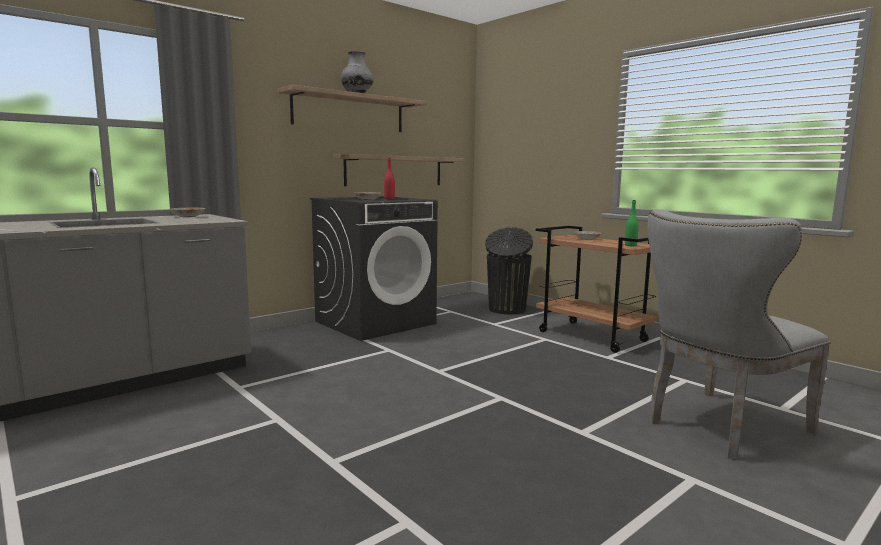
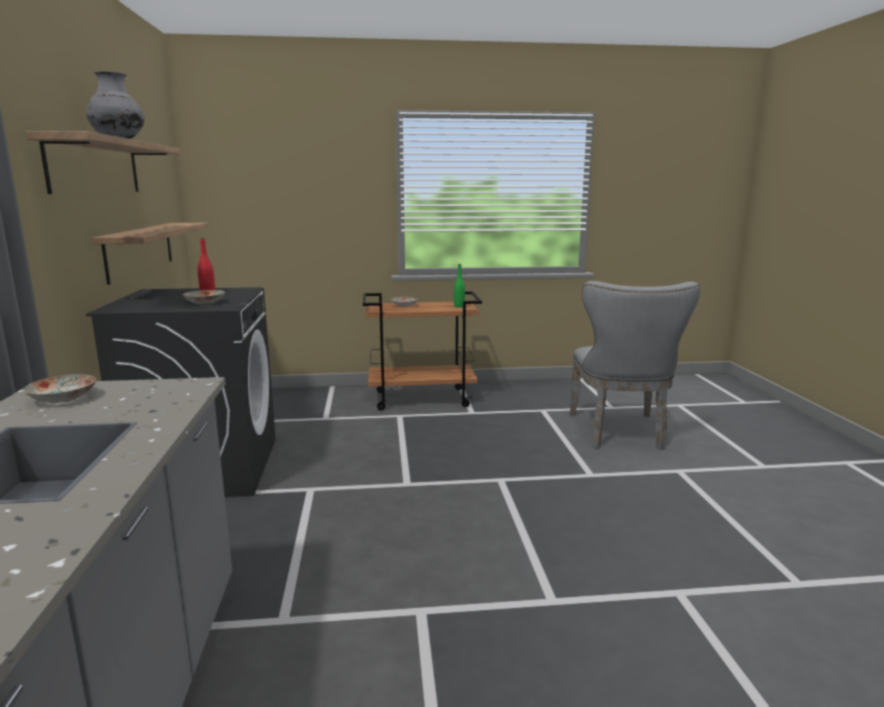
camera: 55 degrees left, 5 degrees up
(506, 310) = (297, 399): black trash can -> none

